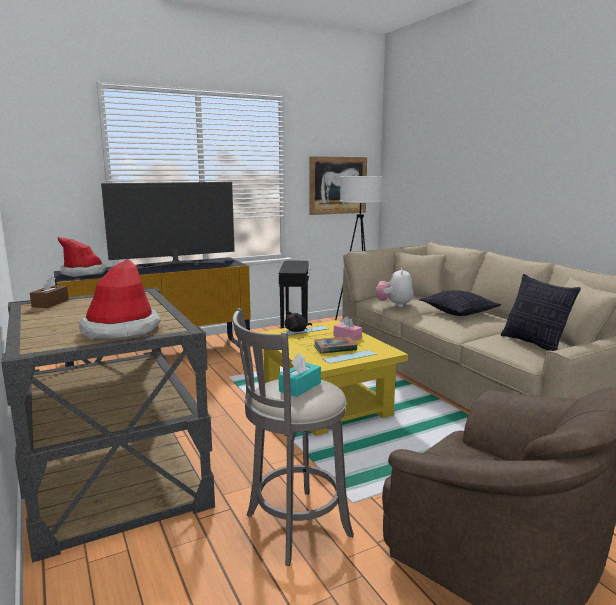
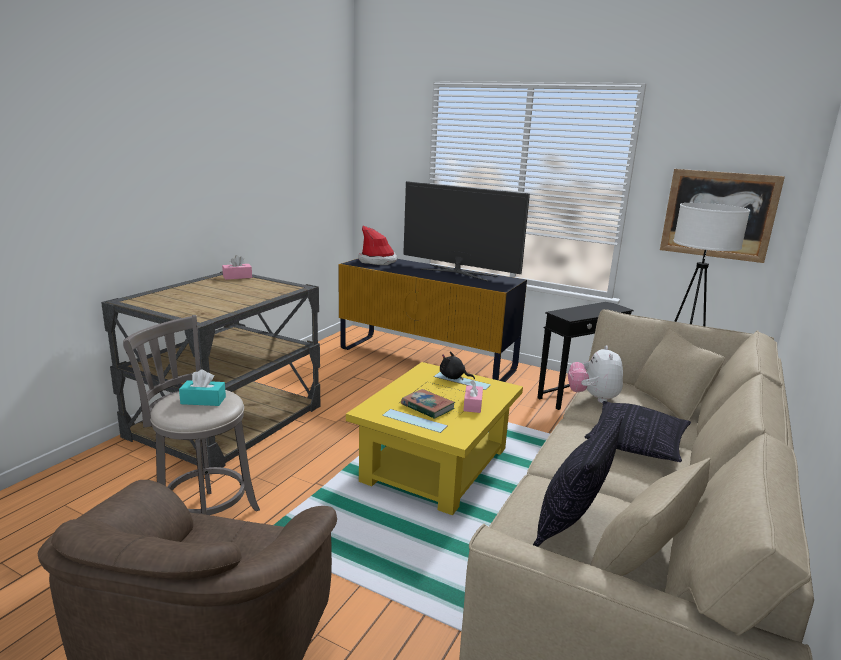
camera: 55 degrees right, 5 degrees up
(50, 303) = (237, 277): brown tissue box -> pink tissue box
(121, 330) = (186, 307): hat -> none
(394, 305) = (593, 398): plush toy -> plush toy turned 60 degrees counterclockwise

